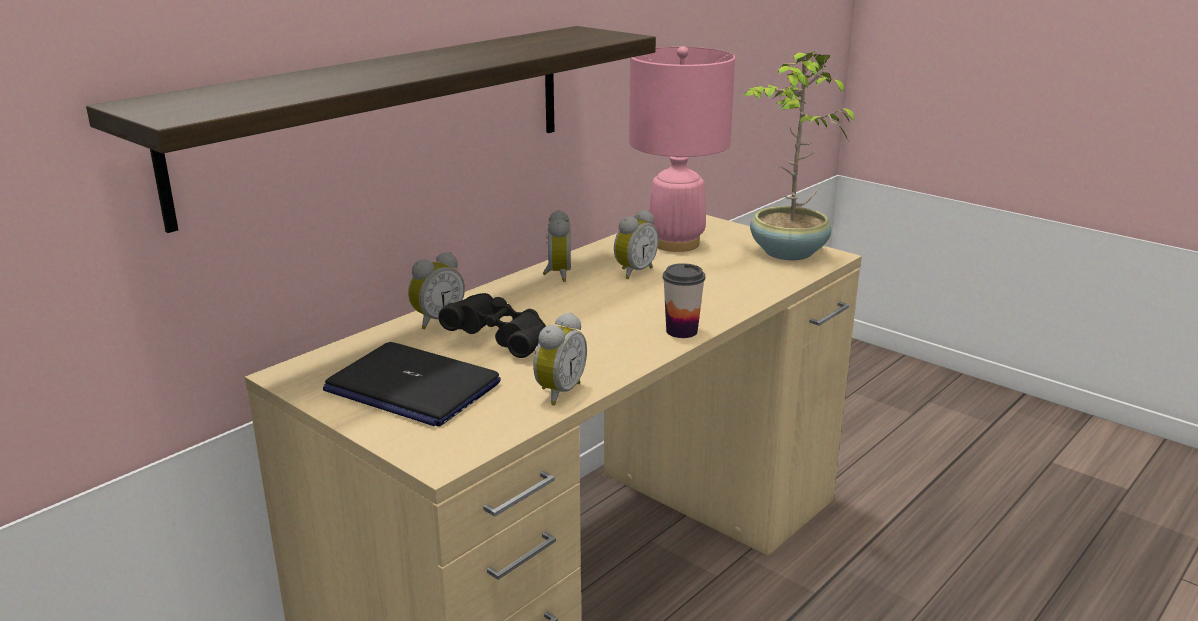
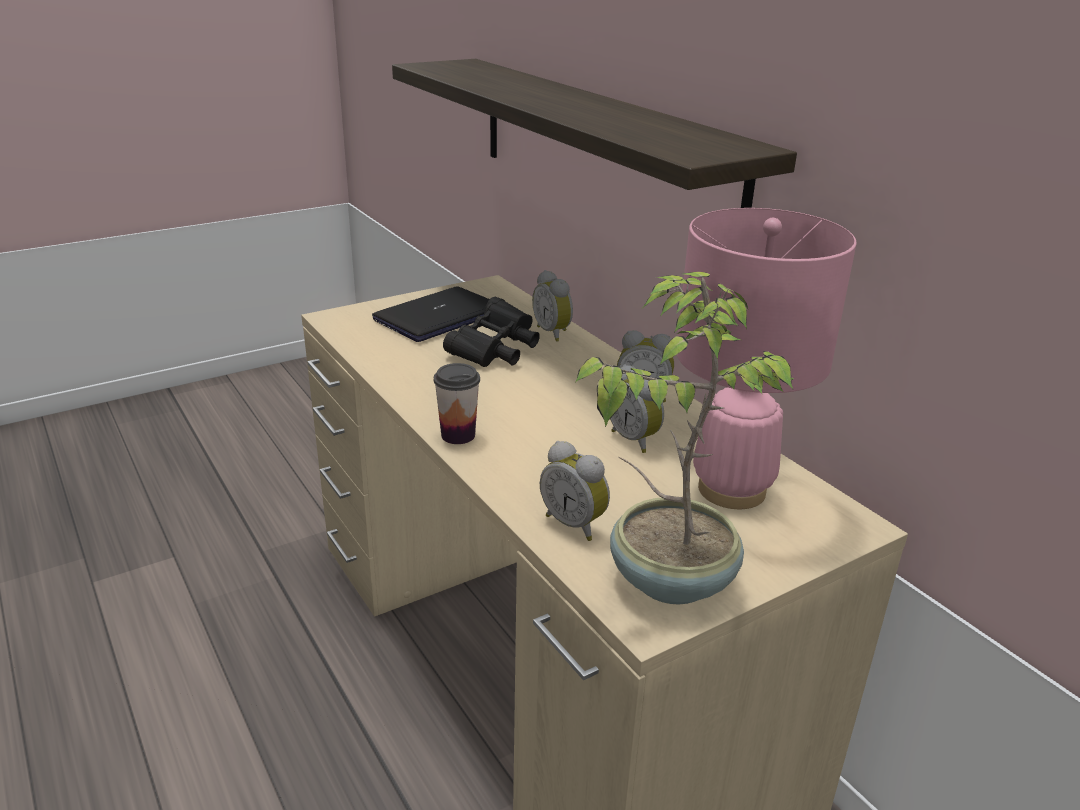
camera: 105 degrees right, 5 degrees up
(557, 392) = (386, 361): alarm clock -> alarm clock (575, 524)

